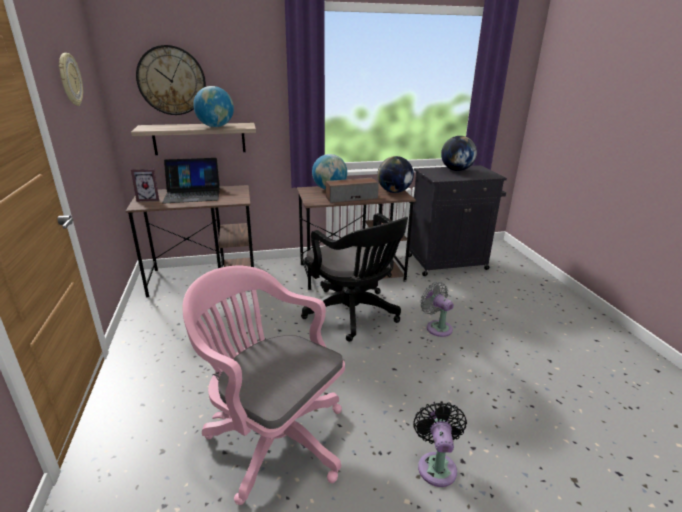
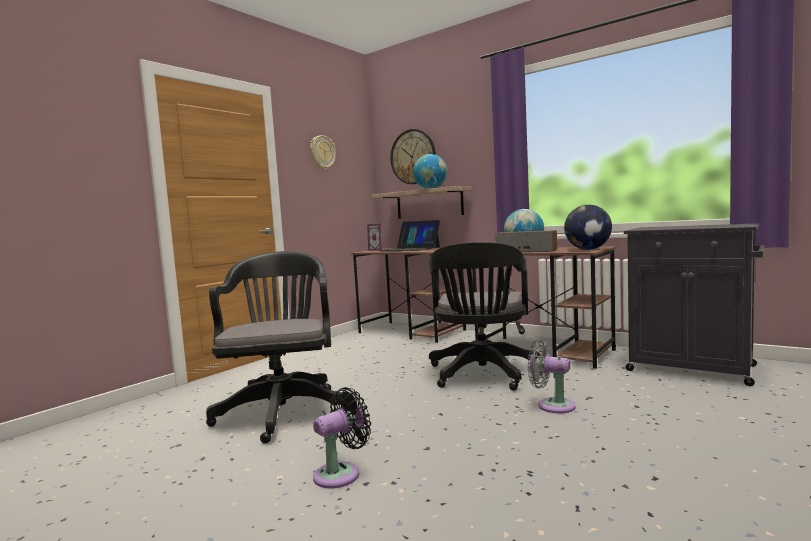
camera: 50 degrees right, 20 degrees down
(272, 437) = (283, 410): pink office chair -> black office chair
(437, 327) = (552, 405): grey fan -> grey fan turned 75 degrees counterclockwise
(456, 170) = (695, 226): globe -> none

